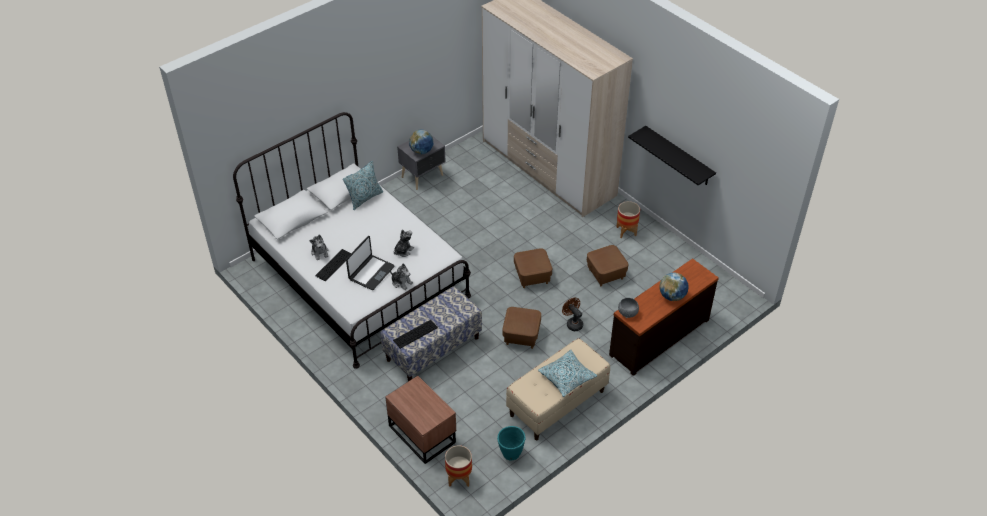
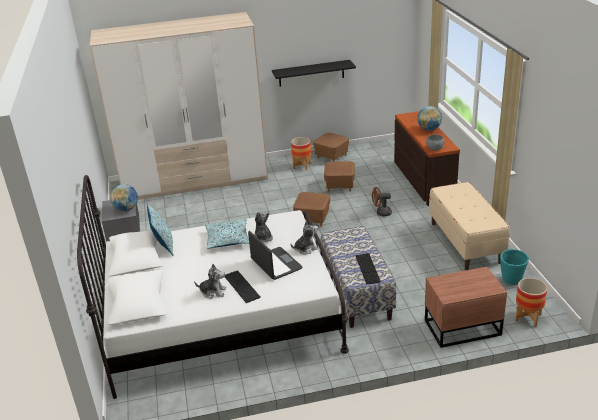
camera: 60 degrees left, 15 degrees down
(521, 336) = (377, 241): brown ottoman -> brown ottoman (331, 156)
(566, 377) = (472, 203): pillow -> pillow (227, 239)

